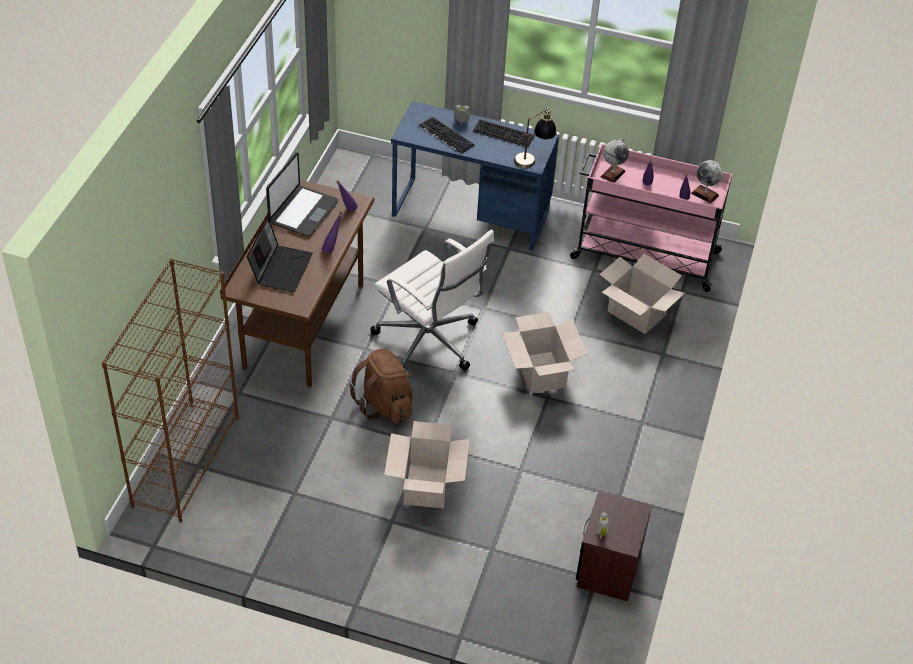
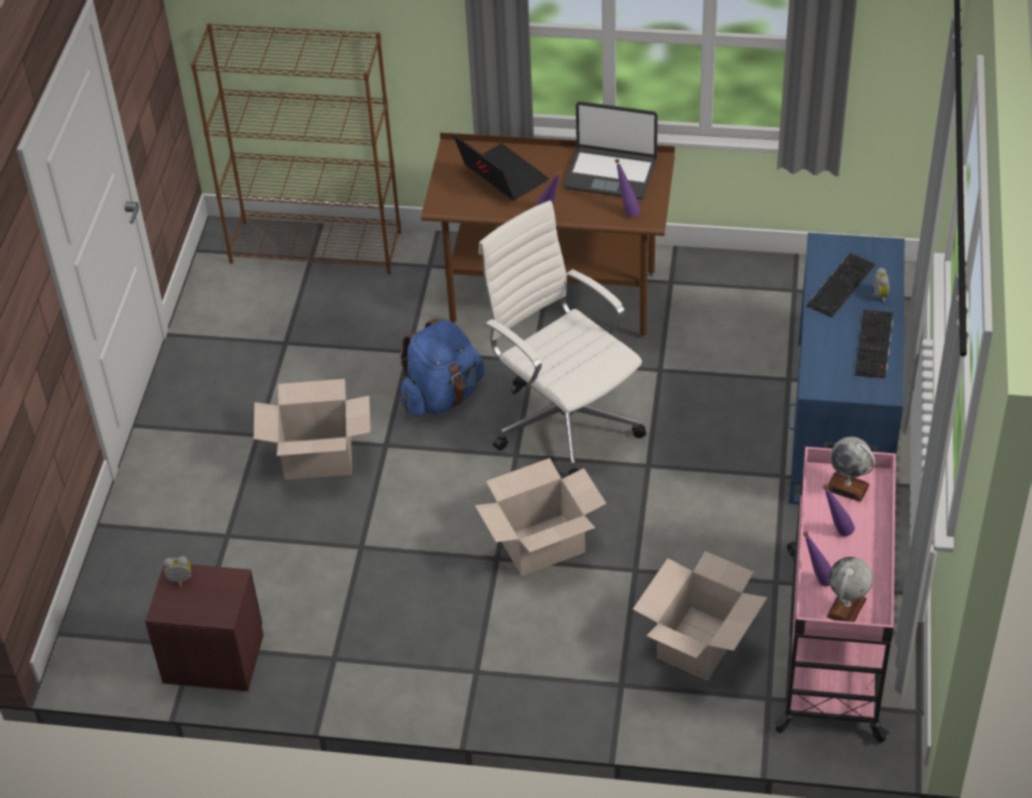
camera: 85 degrees right, 0 degrees up
(281, 268) = (500, 176): laptop -> laptop turned 135 degrees counterclockwise
(385, 404) = (442, 396): brown backpack -> blue backpack
(429, 343) = (564, 420): white office chair -> white office chair turned 105 degrees clockwise
(533, 159) = (828, 385): table lamp -> none

